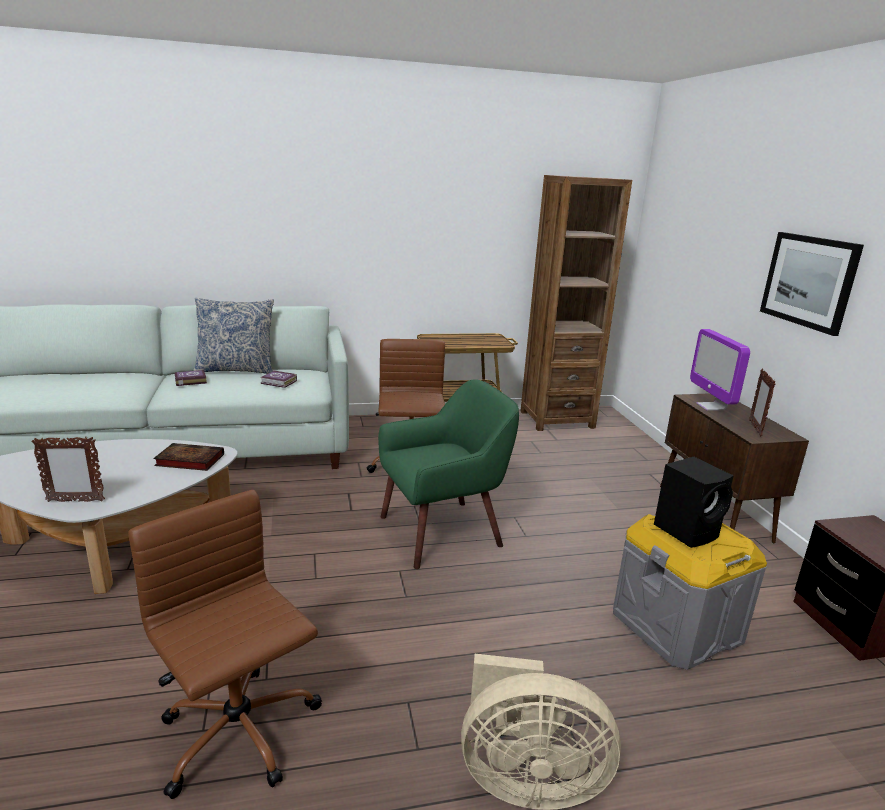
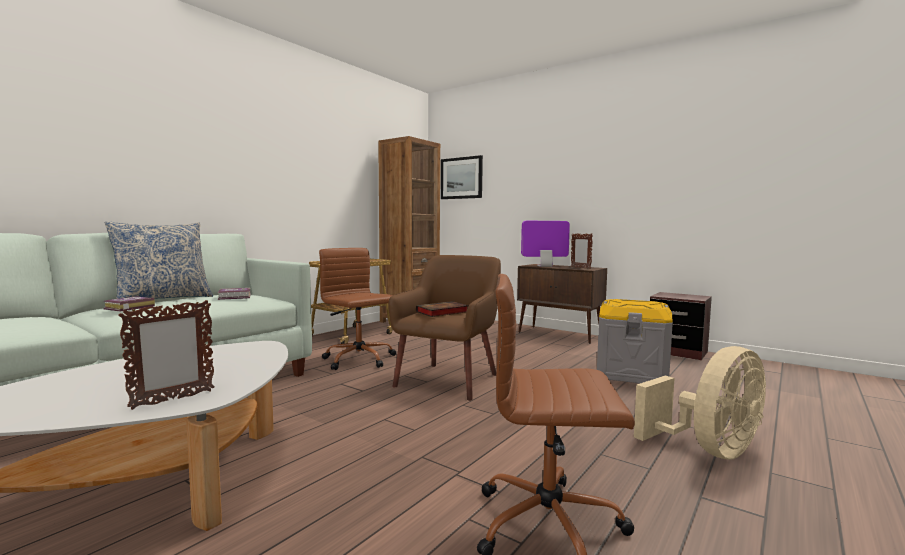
camera: 40 degrees left, 15 degrees down
(188, 460) = (239, 353): book -> book (441, 312)
(442, 531) = (449, 380): green armchair -> brown armchair
(687, 531) = (631, 303): black speaker -> none
(711, 407) = (544, 266): monitor -> monitor turned 135 degrees clockwise
(809, 281) = (579, 183): picture -> picture (461, 178)

